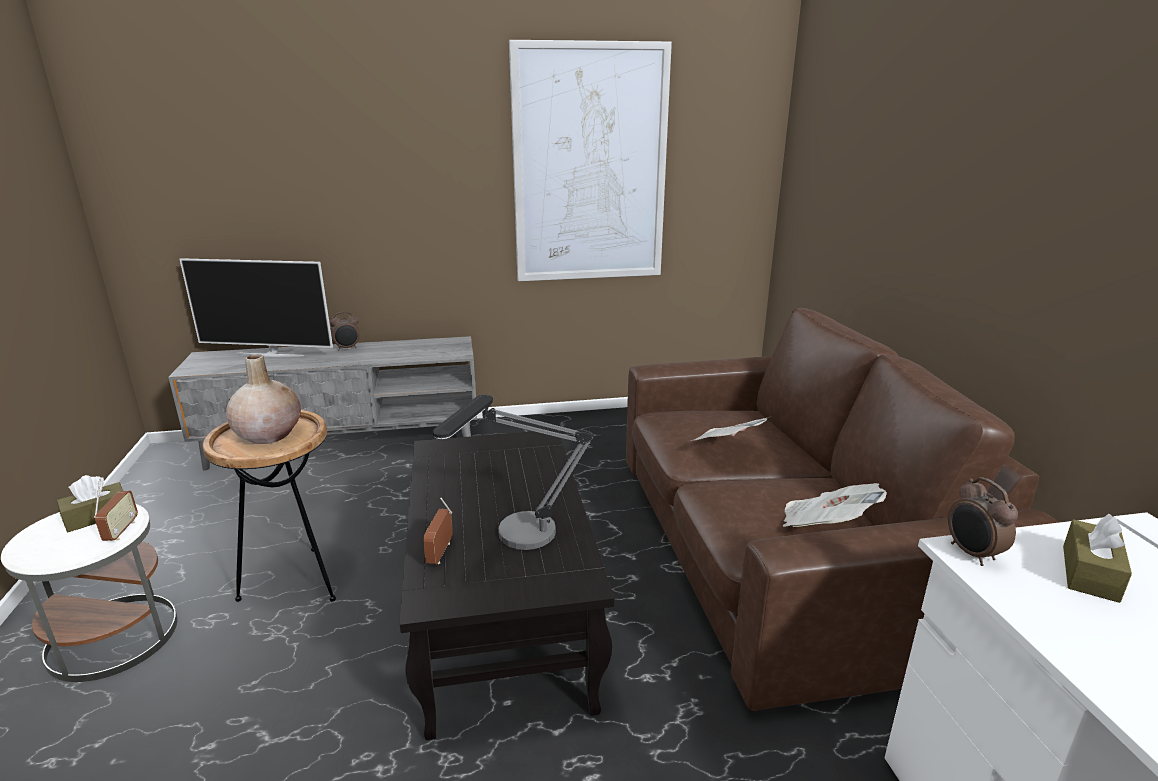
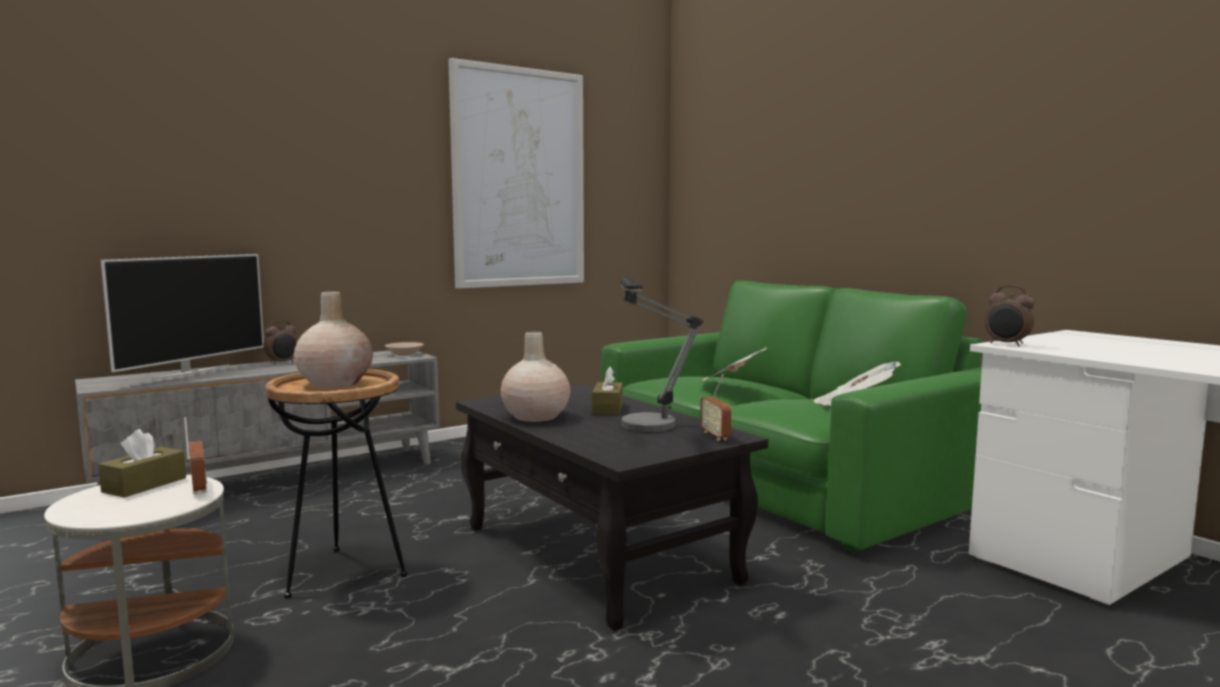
camera: 25 degrees left, 15 degrees down
(270, 354) = (191, 372): television -> television turned 45 degrees counterclockwise
(440, 553) = (591, 441): radio -> radio (715, 436)
(445, 488) = (535, 417): none -> beige vase
(452, 348) = (405, 354): none -> beige bowl
(778, 550) = (782, 477): brown sofa -> green sofa
(1090, 573) = (1073, 343): brown tissue box -> brown tissue box (607, 408)

